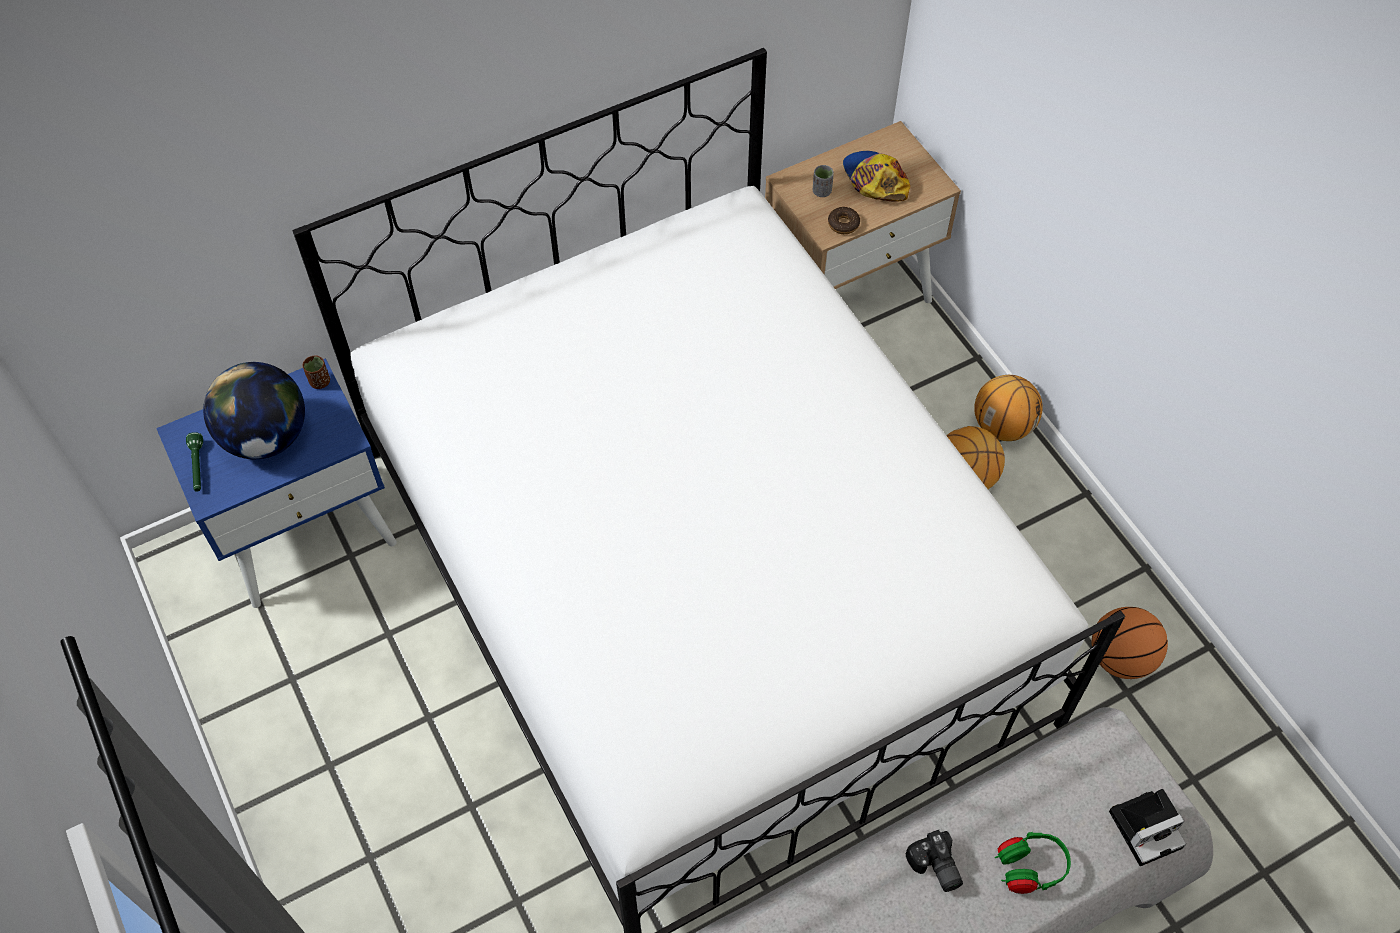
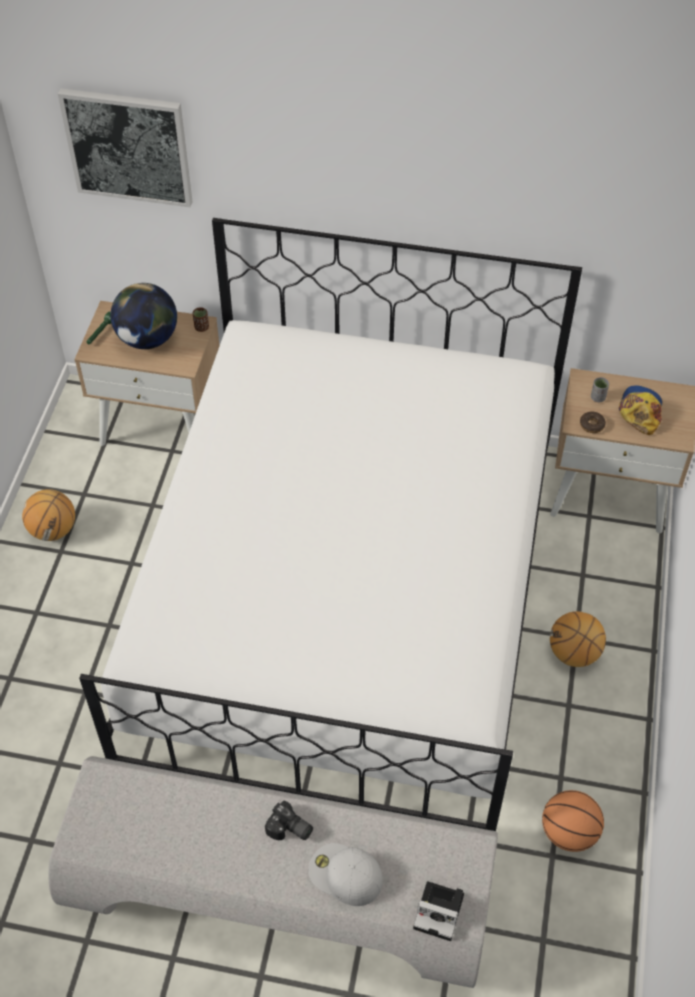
camera: 40 degrees right, 5 degrees down
(140, 196) = (128, 146): none -> picture
(307, 532) = (162, 423): blue nightstand -> beige nightstand
(934, 868) = (289, 830): camera -> camera turned 75 degrees counterclockwise
(1002, 426) = (632, 639): basketball -> basketball (53, 530)
(1029, 868) = (344, 875): green headphones -> white cap

